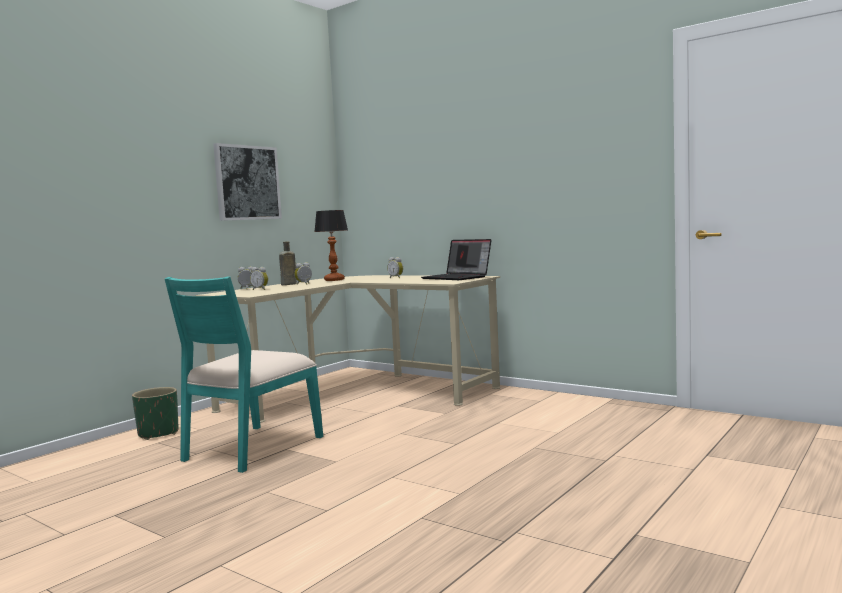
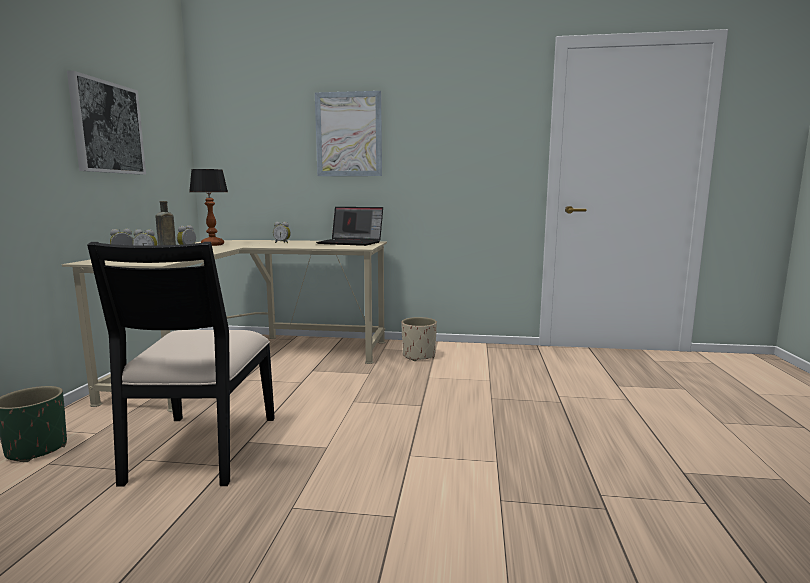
camera: 30 degrees left, 5 degrees up
(251, 448) = (201, 448): turquoise chair -> black chair
(463, 164) = (349, 134): none -> picture
(516, 403) = (419, 356): none -> beige planter

